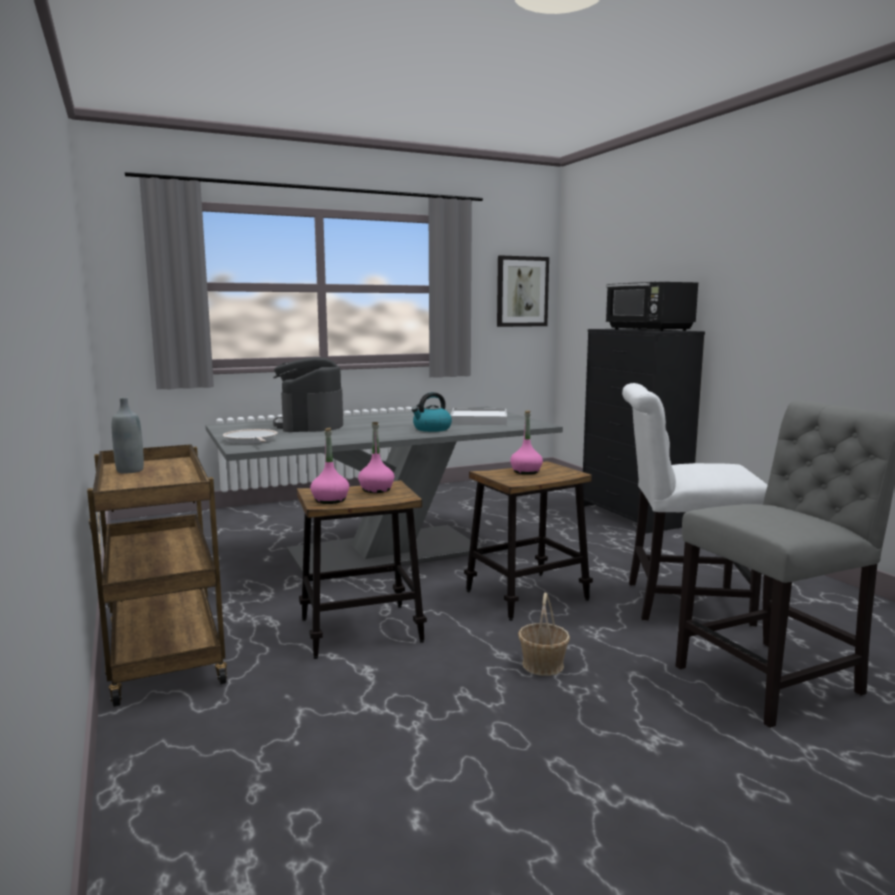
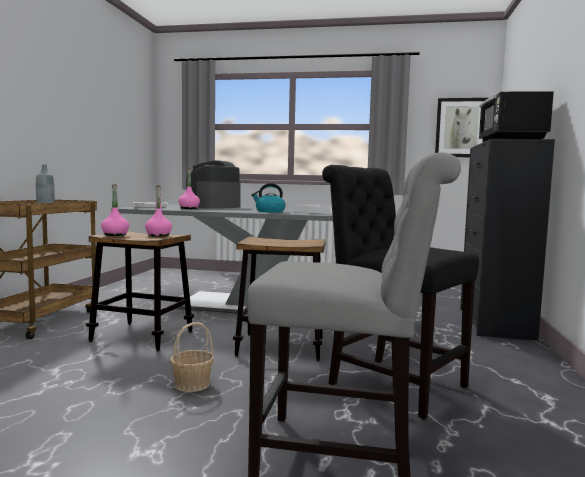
camera: 35 degrees right, 5 degrees down
(526, 472) = (286, 241): pink bottle -> pink bottle (189, 208)
(679, 603) = (391, 383): white chair -> black chair

